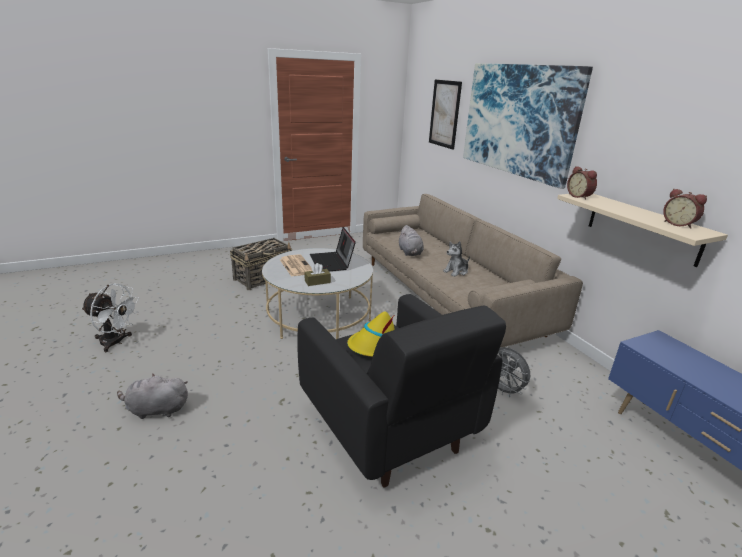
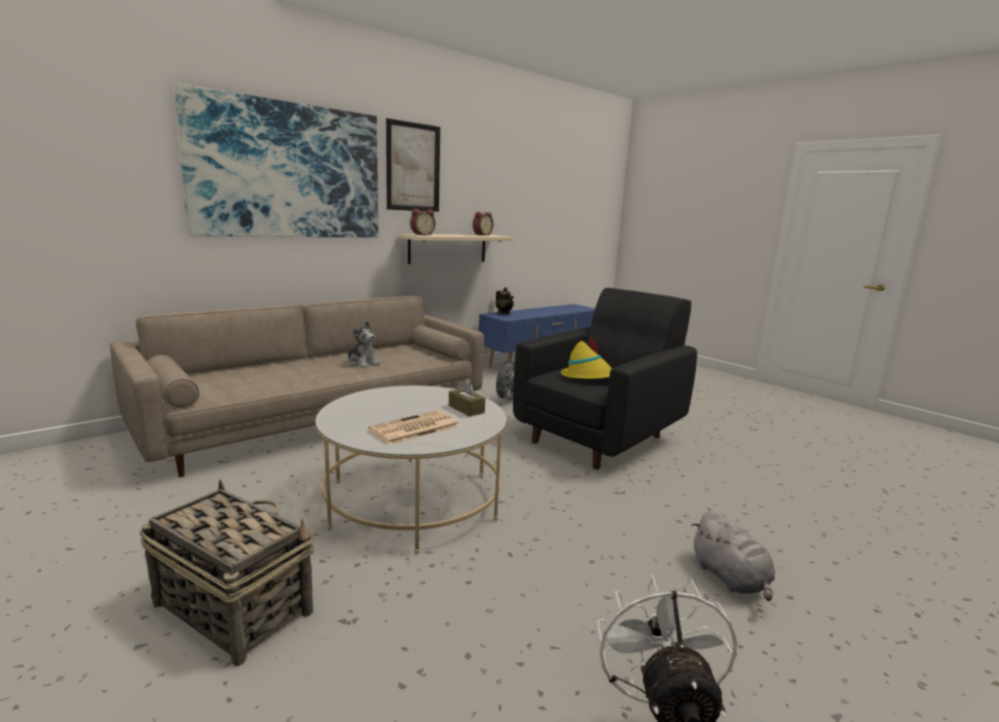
camera: 105 degrees left, 10 degrees down
(332, 262) = (387, 407): laptop -> none
(410, 253) = (296, 382): grey plush toy -> none
(444, 114) = (85, 166): picture -> picture (413, 167)
(682, 350) = (504, 313): none -> teapot

